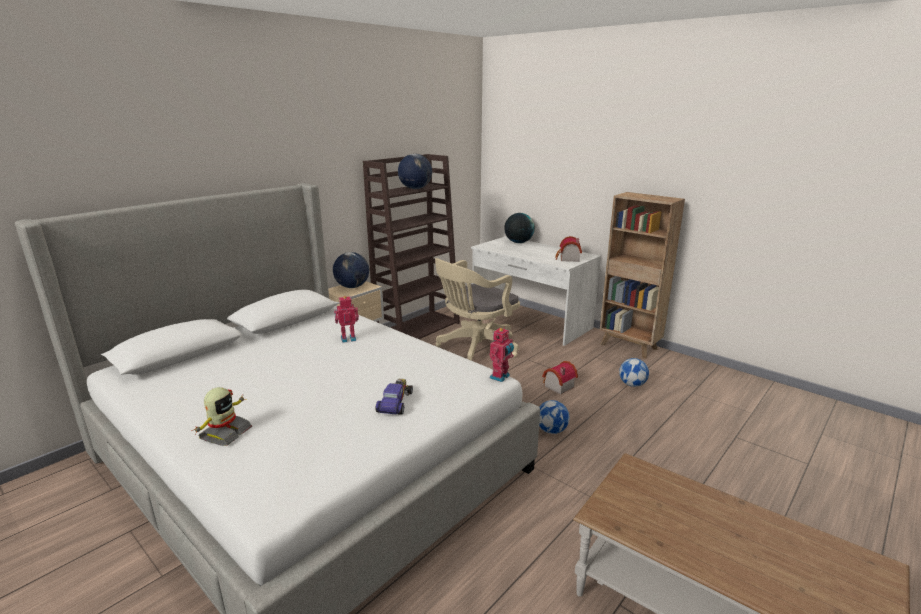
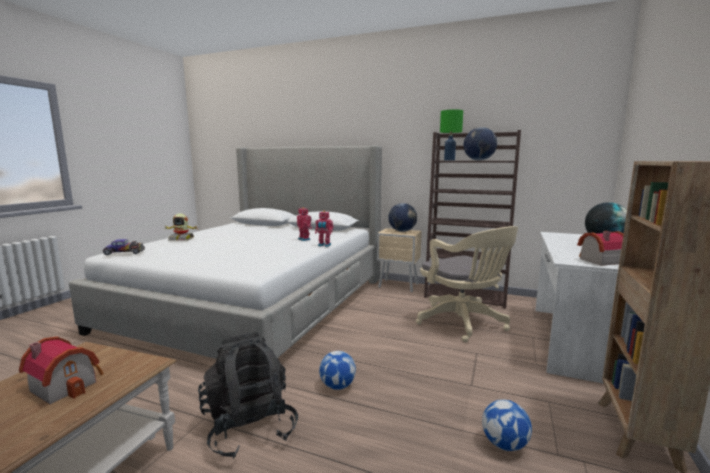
camera: 70 degrees right, 10 degrees down
(389, 192) = (449, 160): none -> green table lamp
(395, 402) = (214, 257): toy car -> toy car (125, 252)
(475, 348) = (464, 323): beige office chair -> beige office chair turned 150 degrees counterclockwise
(501, 377) = (259, 275): toy robot -> toy robot (324, 245)
(557, 386) = (434, 379): toy house -> toy house (67, 384)
(598, 484) = (249, 427): none -> black backpack

